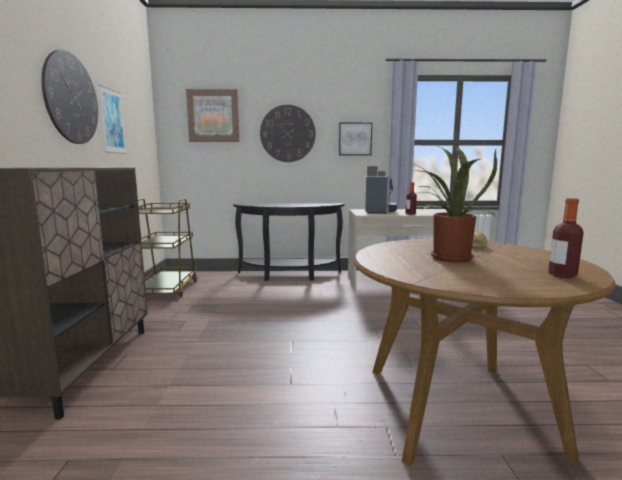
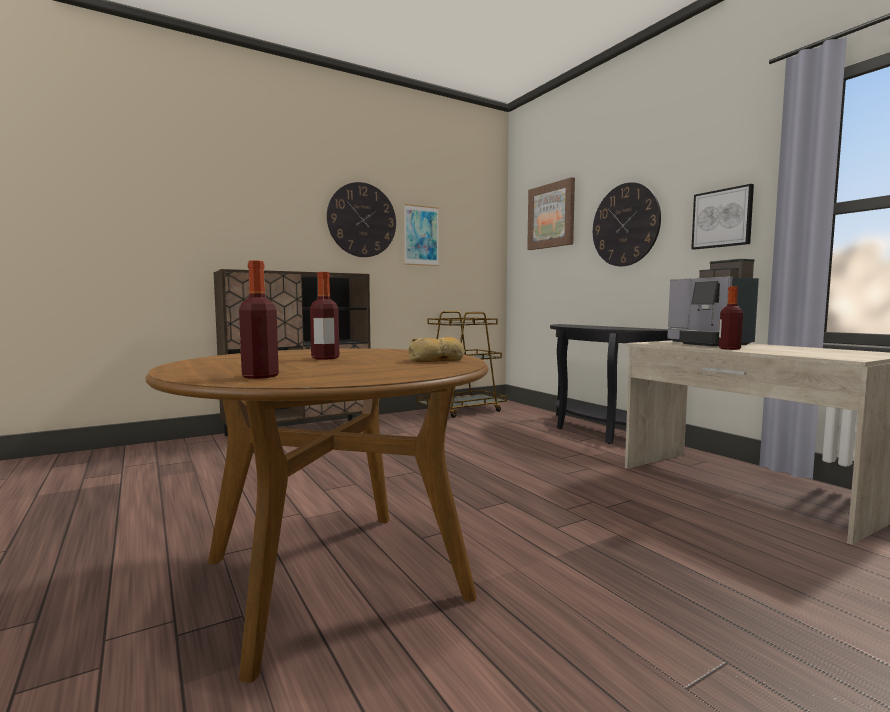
camera: 60 degrees right, 5 degrees down
(379, 211) = (708, 343): coffee machine -> coffee machine turned 90 degrees clockwise
(446, 258) = (325, 358): potted plant -> bottle

